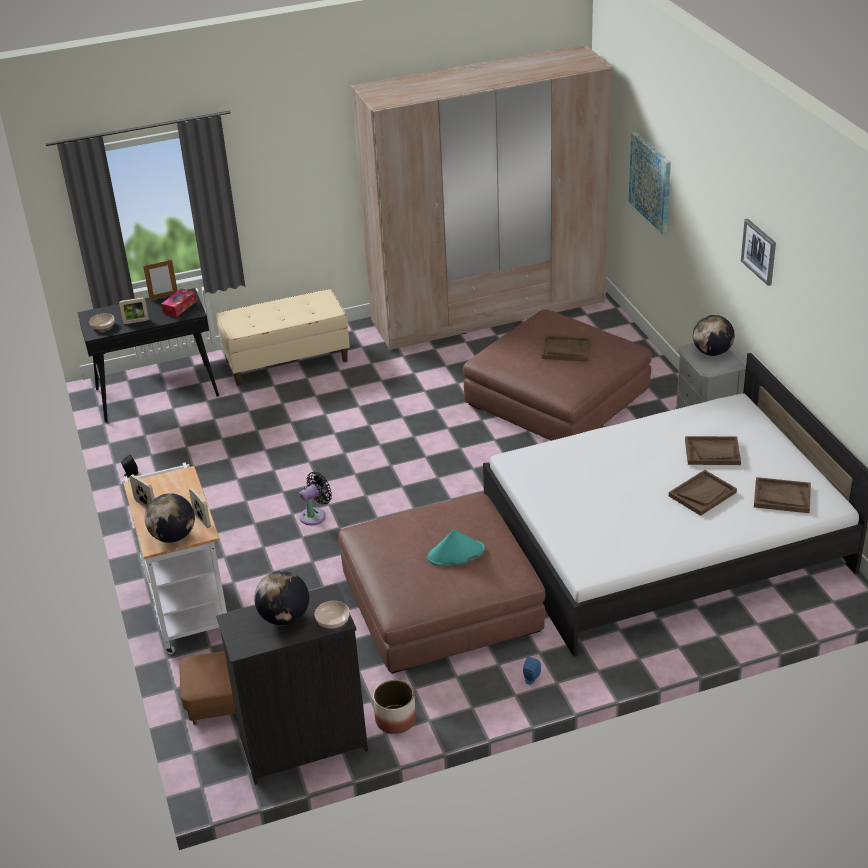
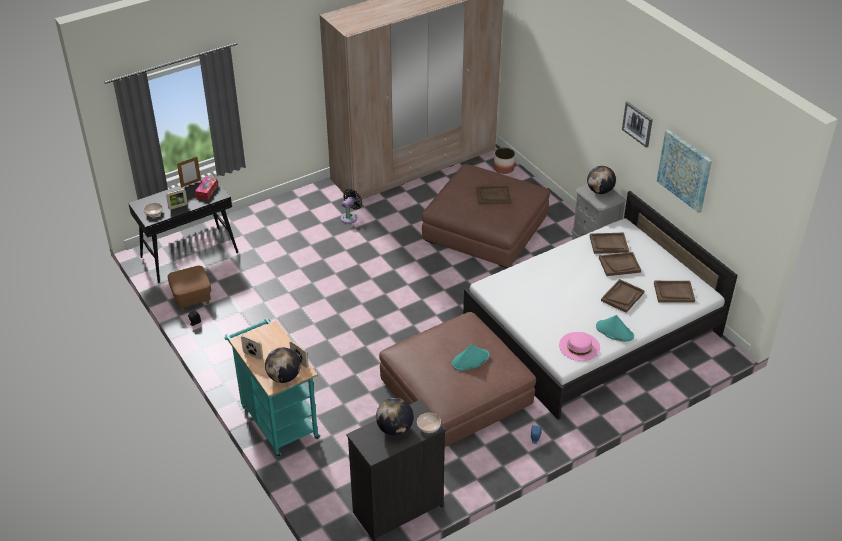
camera: 15 degrees left, 5 degrees up
(187, 605) = (277, 419): white cart -> turquoise cart
(216, 703) = (325, 488): brown ottoman -> brown ottoman (192, 298)
(287, 361) = (279, 219): beige bench -> none
(315, 515) = (344, 339): black fan -> black fan (350, 217)
(396, 720) = (454, 482): planter -> planter (504, 168)
(615, 552) = (579, 346): none -> pink hat
(651, 182) = (537, 69): picture -> picture (684, 170)
(674, 538) = (614, 331): none -> turquoise hat
(705, 423) = (608, 244): none -> brown tray

